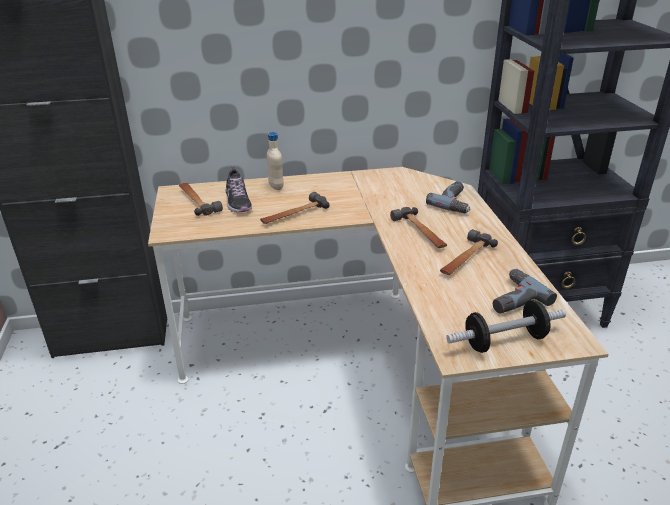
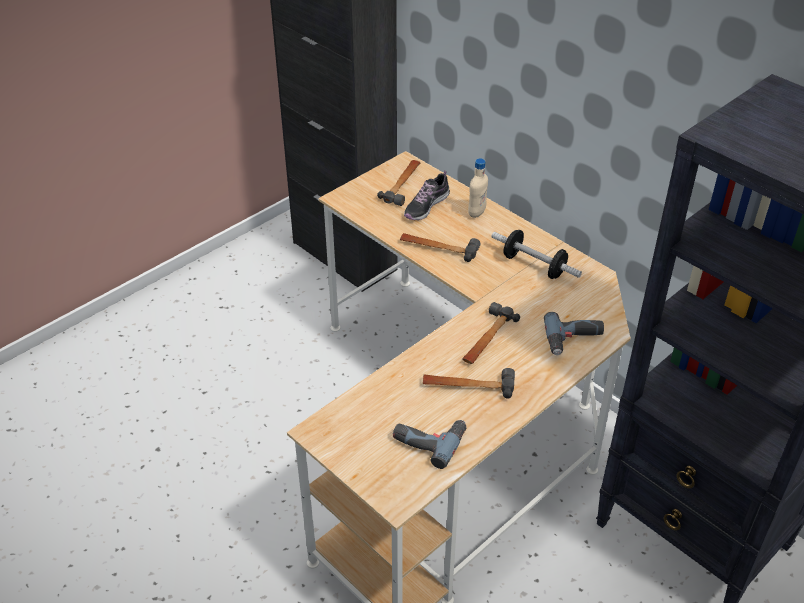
camera: 55 degrees right, 10 degrees up
(504, 341) = (358, 454): dumbbell -> dumbbell (534, 266)

